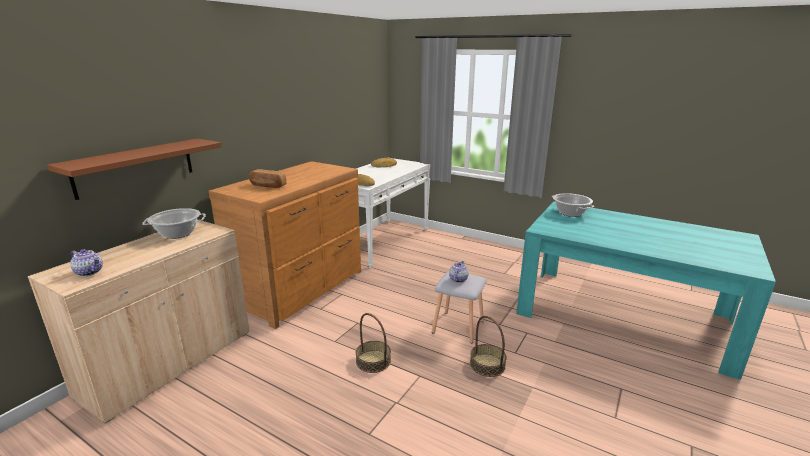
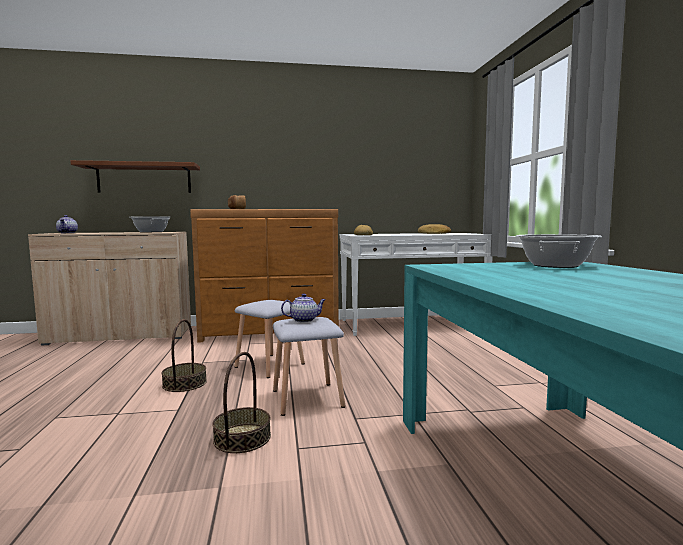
camera: 50 degrees right, 15 degrees down
(384, 318) = (270, 365): none -> grey stool

